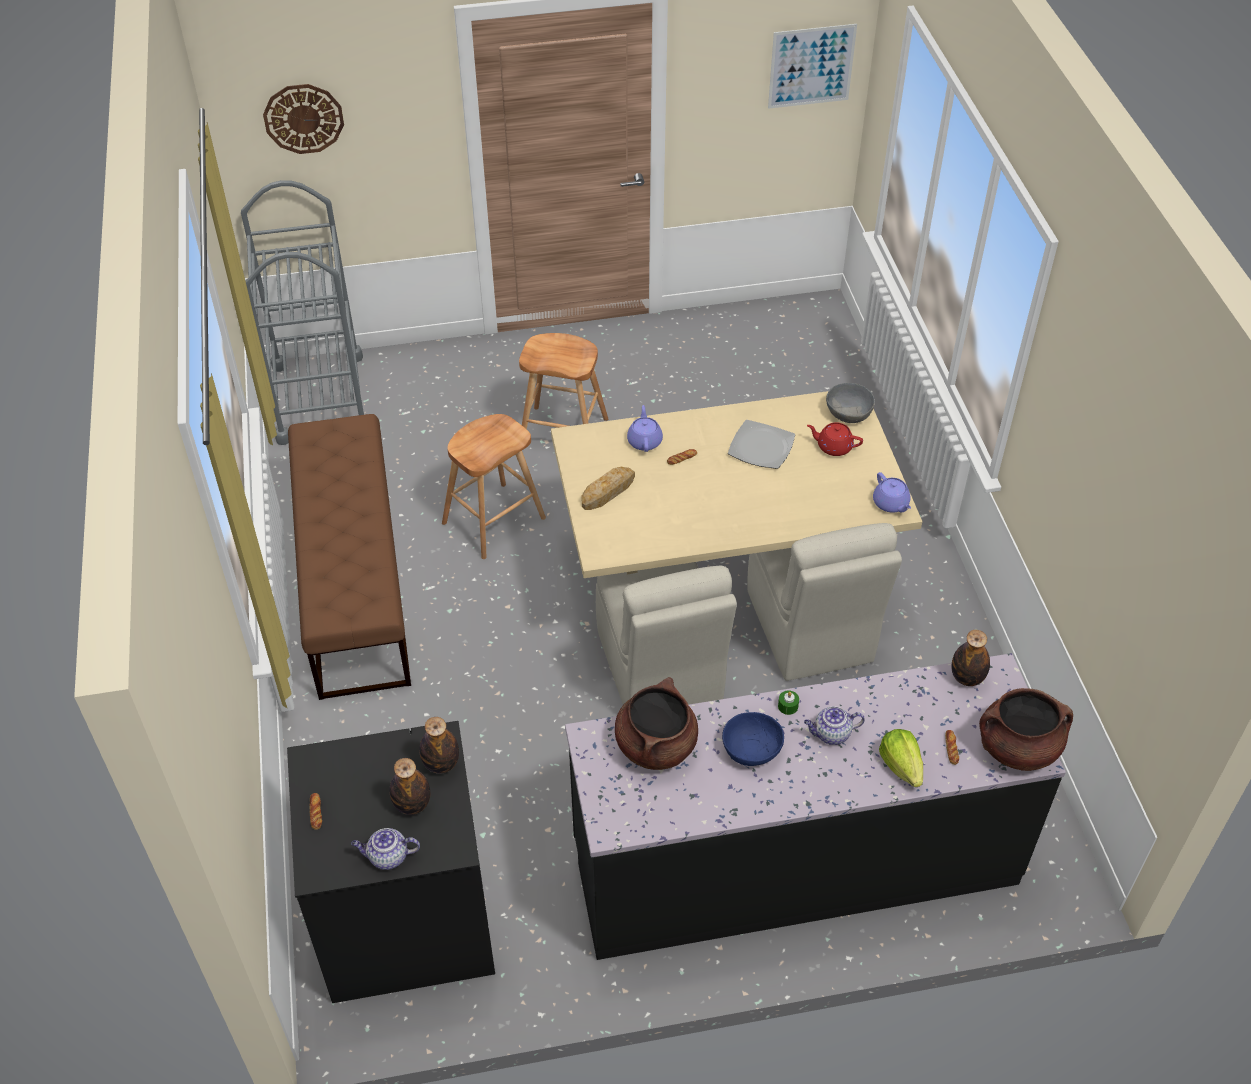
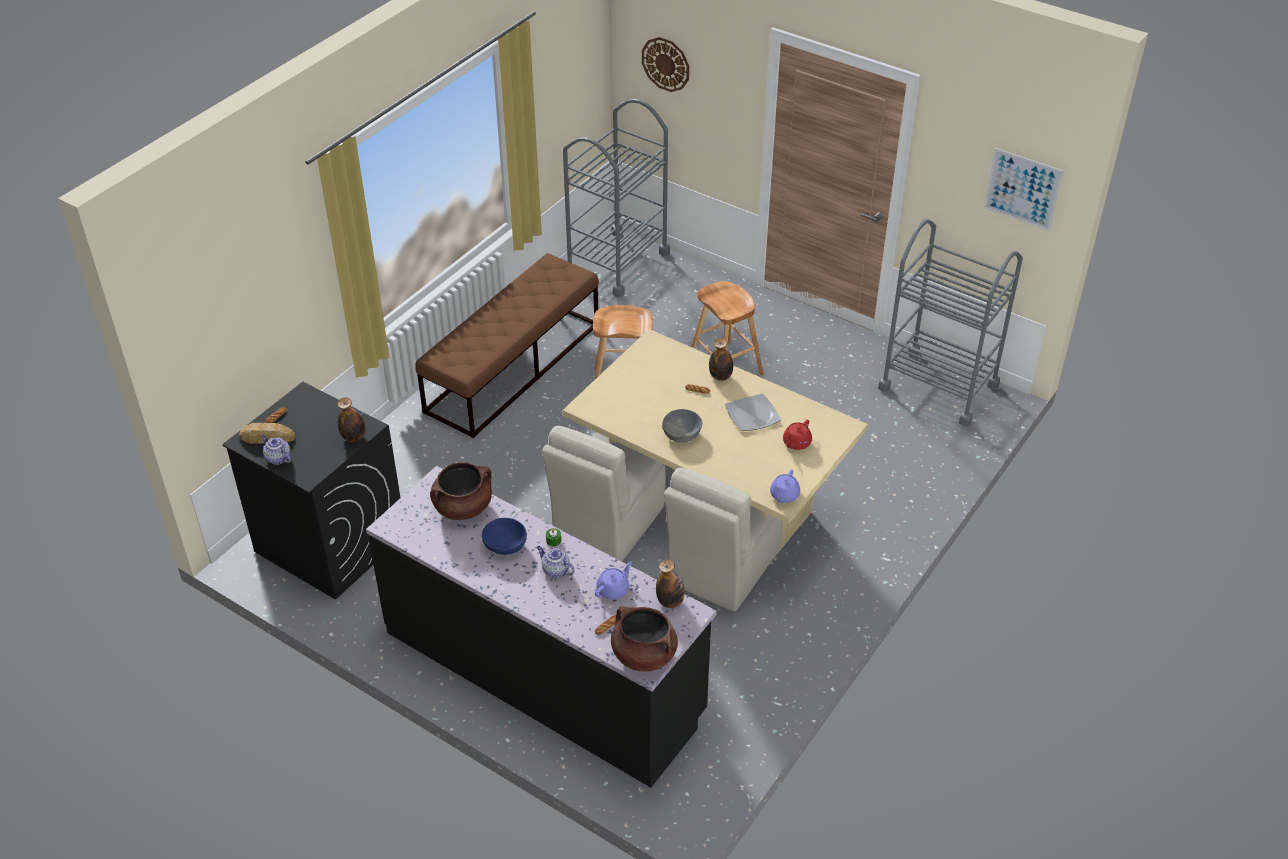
camera: 45 degrees right, 5 degrees down
(412, 804) = (318, 445): bottle -> bottle (720, 376)
(608, 491) = (632, 380): bread -> bread (267, 437)
(644, 441) = (690, 368): purple teapot -> purple teapot (613, 589)
(766, 329) = (938, 386): none -> grey cart
(833, 447) = (796, 443): red teapot -> red teapot turned 120 degrees counterclockwise
(849, 413) = (834, 432): grey bowl -> grey bowl (682, 434)
(901, 766) = (567, 613): lettuce -> none

